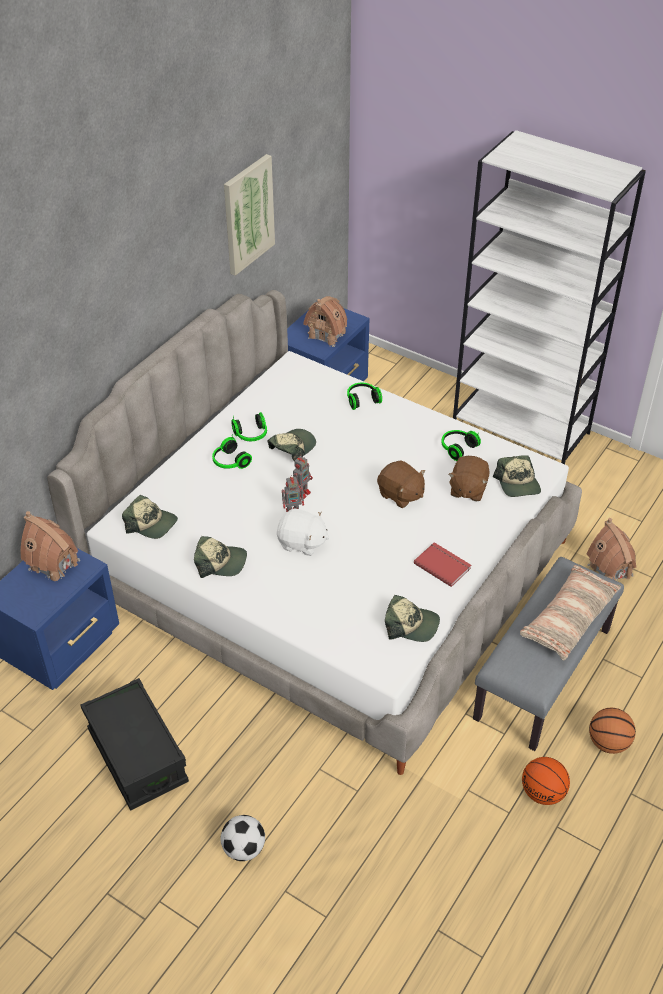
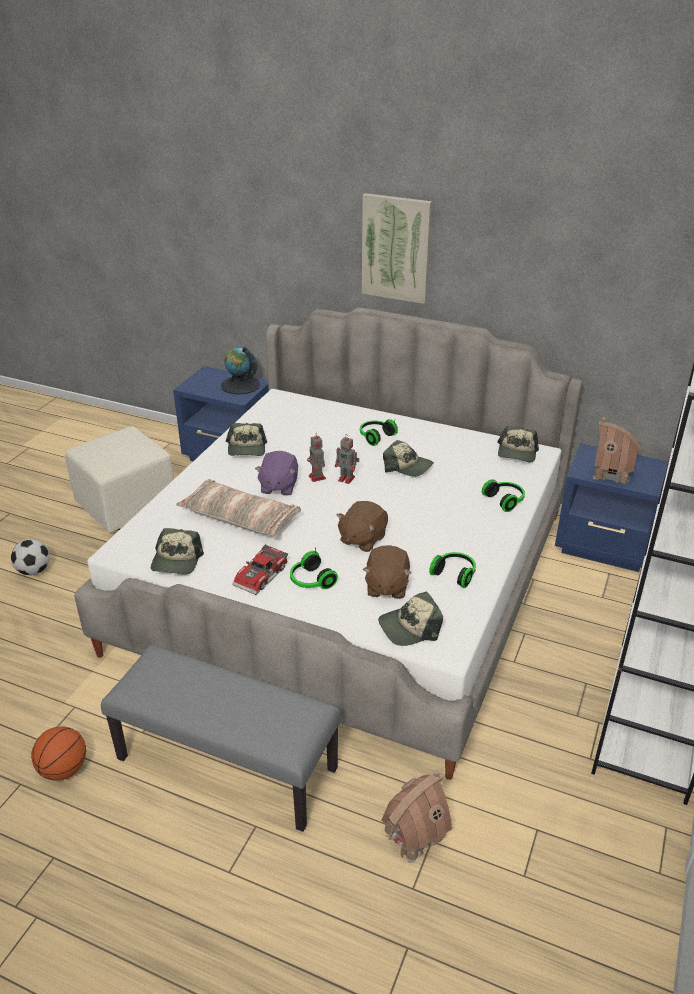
camera: 80 degrees right, 10 degrees down
(54, 564) = (240, 385): toy house -> globe
(137, 757) = (126, 506): black storage box -> beige ottoman
(151, 524) = (286, 412): cap -> cap (517, 453)
(248, 214) = (580, 278): picture -> picture (396, 248)
(251, 435) = (417, 443): headphones -> headphones (310, 581)
(302, 543) = (278, 486): white plush toy -> purple plush toy
(443, 565) = (262, 576): red book -> toy car
(467, 489) = (386, 586): brown plush toy -> brown plush toy turned 90 degrees counterclockwise
(568, 618) = (225, 710): pillow -> pillow (240, 518)
(608, 743) = (126, 832): basketball -> none

